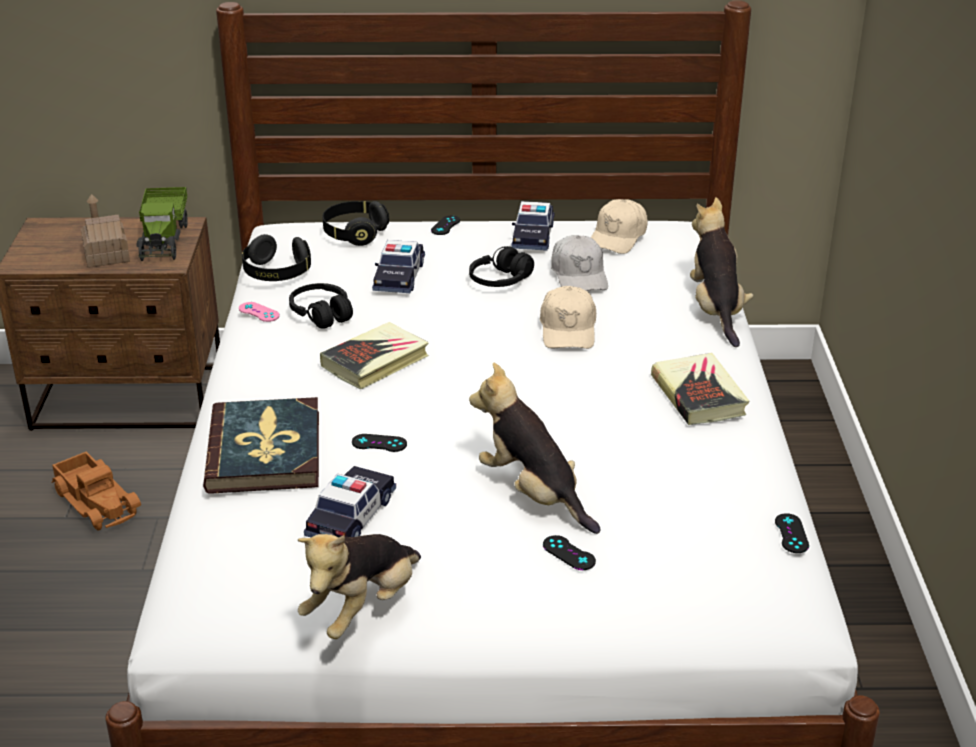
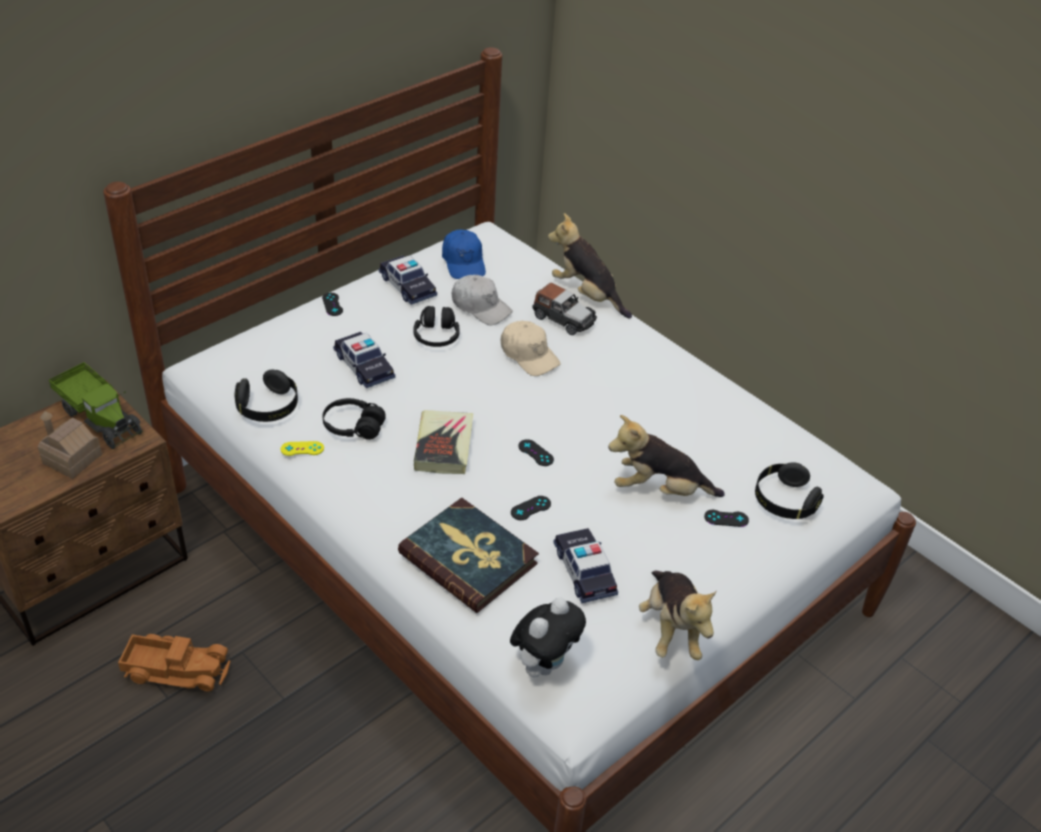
camera: 45 degrees left, 10 degrees up
(207, 566) = (544, 663): none -> plush toy
(259, 312) = (302, 449): pink game controller -> yellow game controller
(354, 234) = (277, 343): black headphones -> black headphones (784, 501)
(618, 237) = (463, 262): beige cap -> blue cap
(652, 316) = (563, 318): none -> toy car
(698, 395) = (659, 366): book -> none
(791, 533) = (807, 435): black game controller -> black game controller (535, 453)

